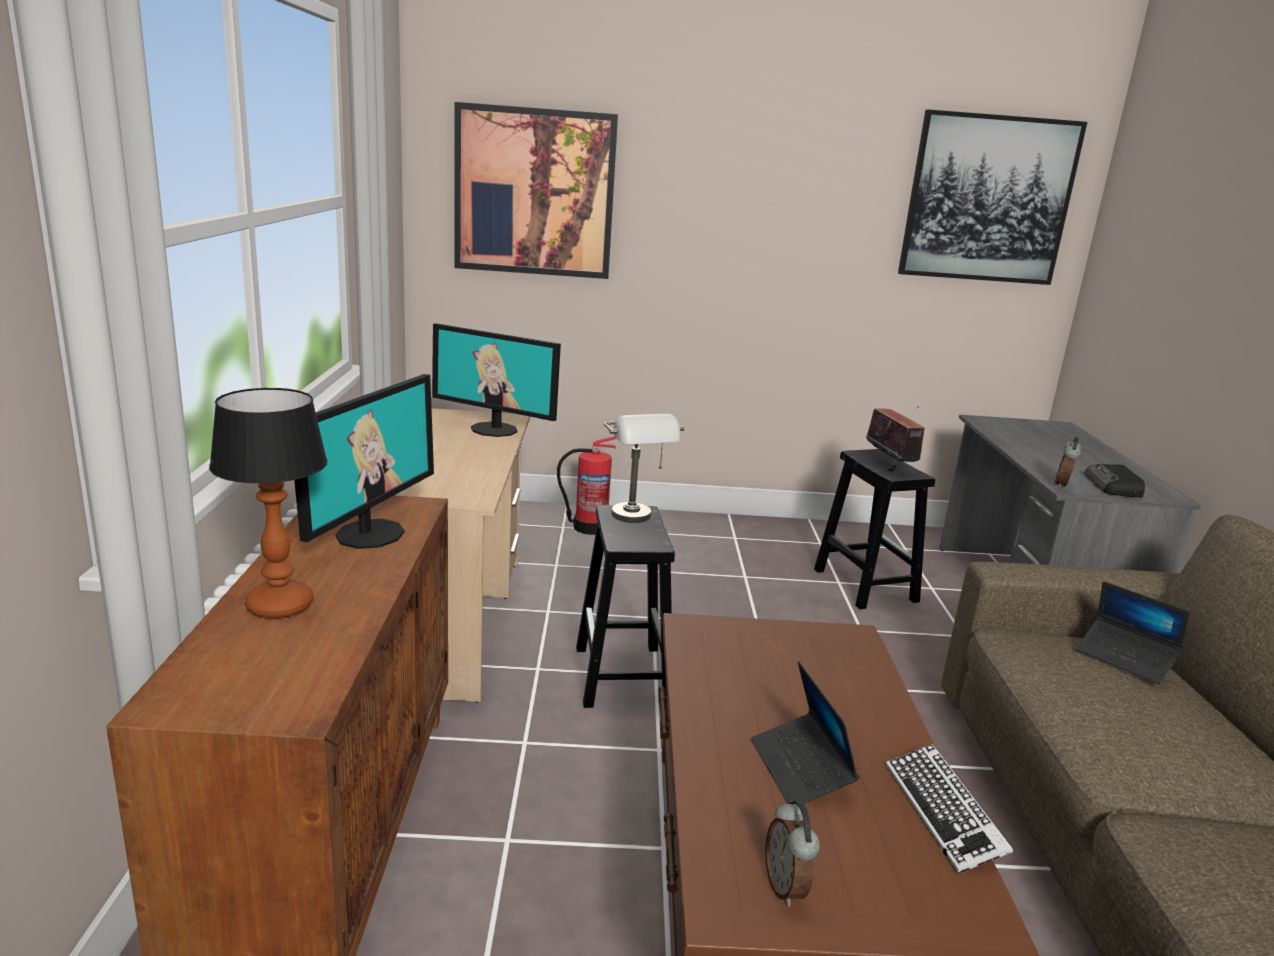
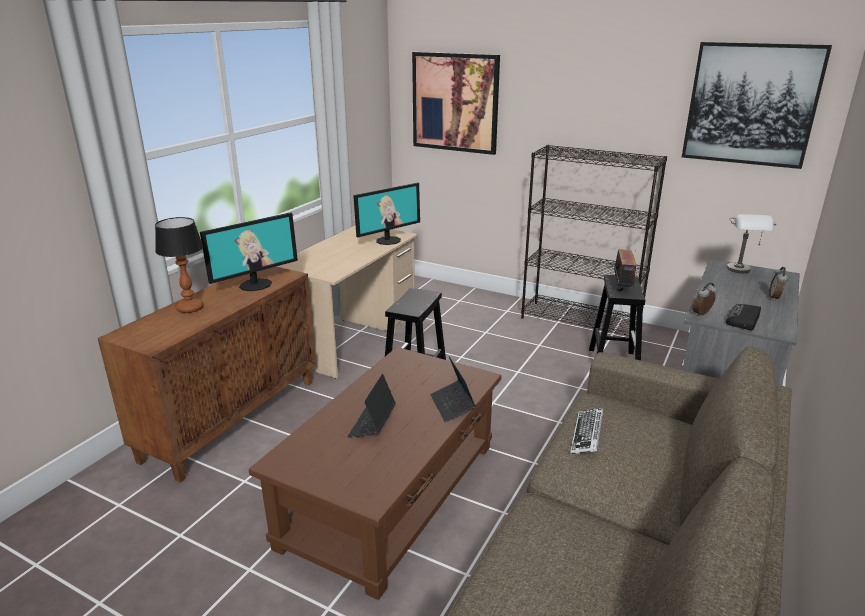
camera: 30 degrees right, 5 degrees up
(495, 429) = (388, 240): monitor -> monitor turned 90 degrees counterclockwise
(589, 527) = (474, 302): fire extinguisher -> none
(637, 520) = (420, 298): grey table lamp -> grey table lamp (741, 272)
(764, 531) = (581, 321): none -> black bookcase
(786, 887) = (308, 463): alarm clock -> alarm clock (775, 297)
(943, 814) = (413, 459): keyboard -> keyboard (587, 435)
(1125, 658) = (651, 426): laptop -> laptop (452, 406)

